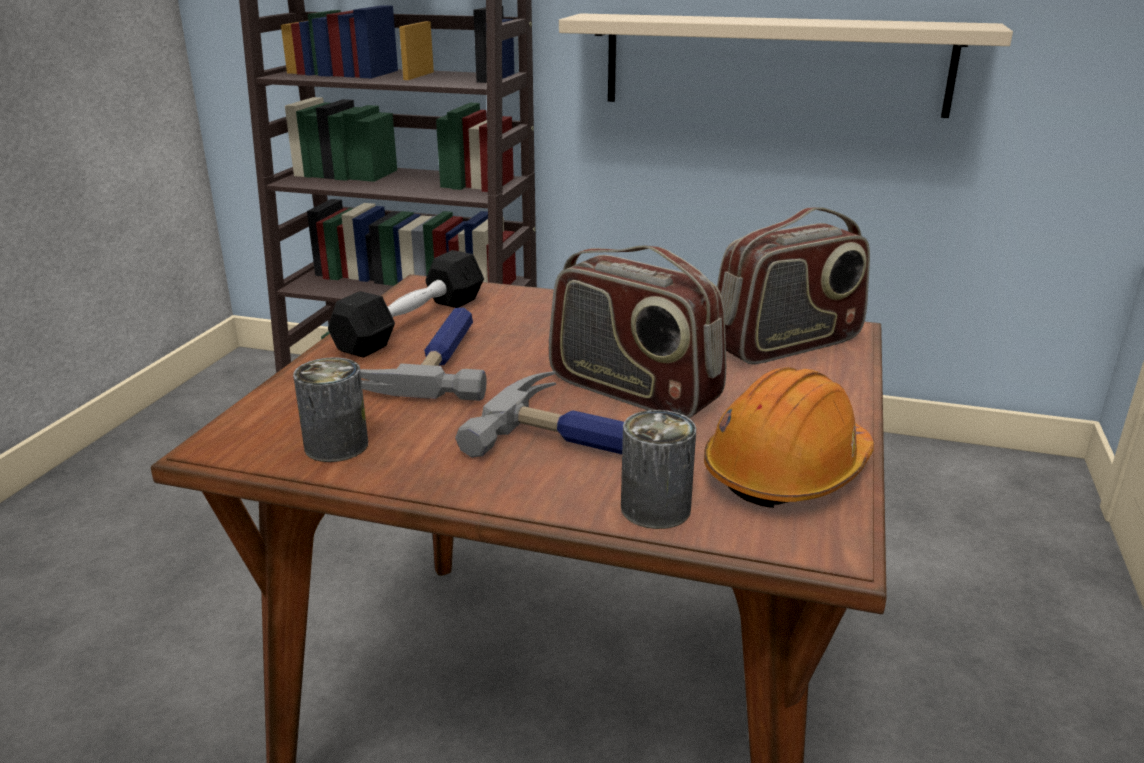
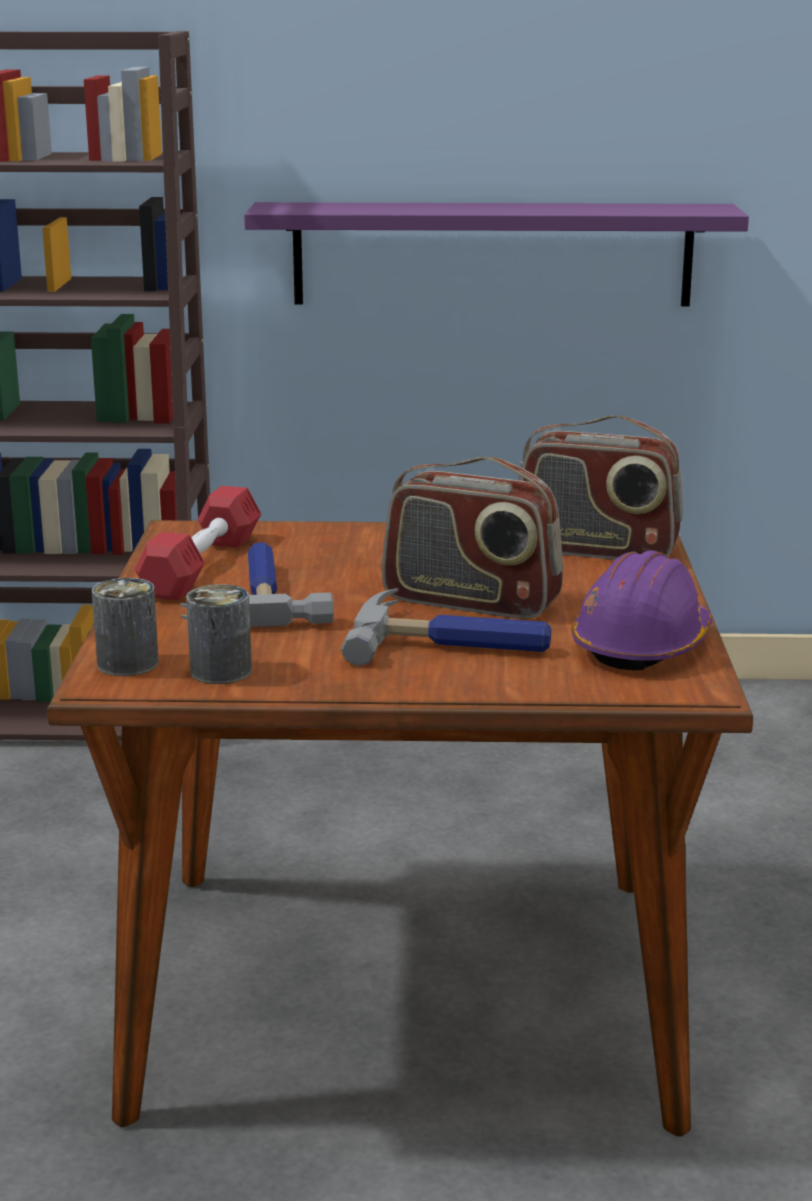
camera: 15 degrees left, 5 degrees down
(412, 323) = (201, 566): black dumbbell -> red dumbbell
(655, 508) = (545, 682): can -> can (128, 664)
(774, 64) = (492, 254): beige shelf -> purple shelf
(786, 471) = (642, 645): orange hard hat -> purple hard hat
(787, 344) = (595, 550): radio -> radio turned 60 degrees clockwise

